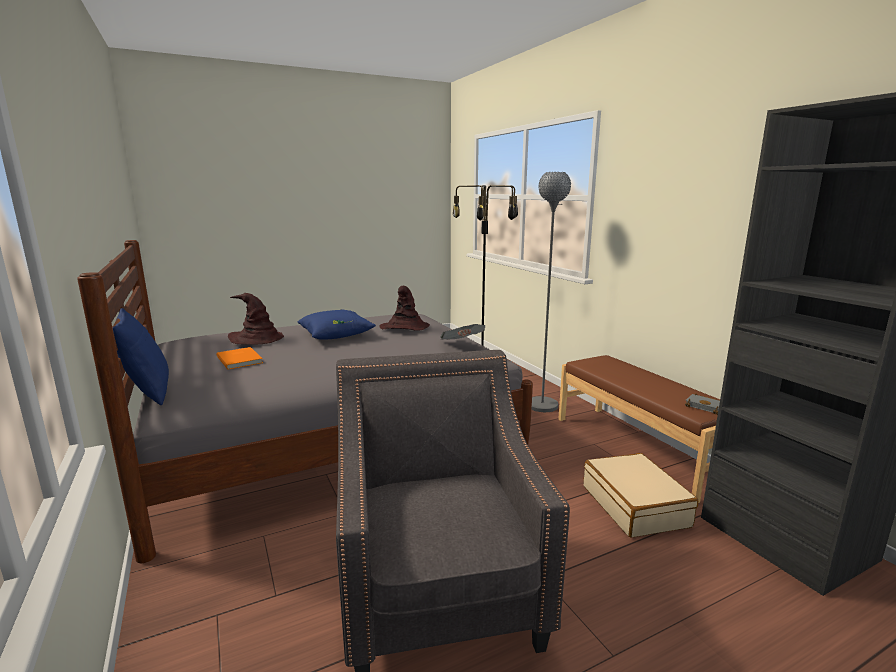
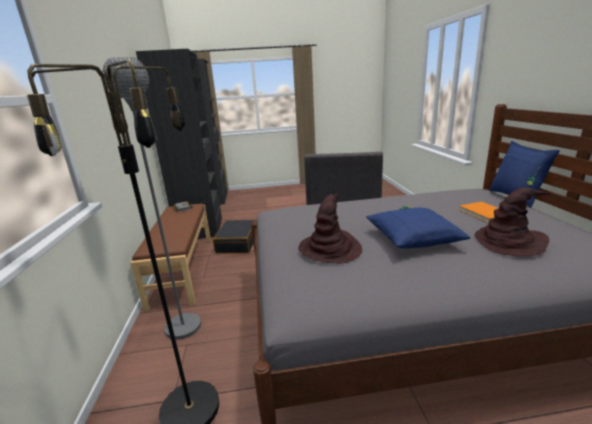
camera: 160 degrees left, 5 degrees up
(462, 345) = (288, 217): newspaper -> none
(635, 506) = (237, 243): beige suitcase -> black suitcase

